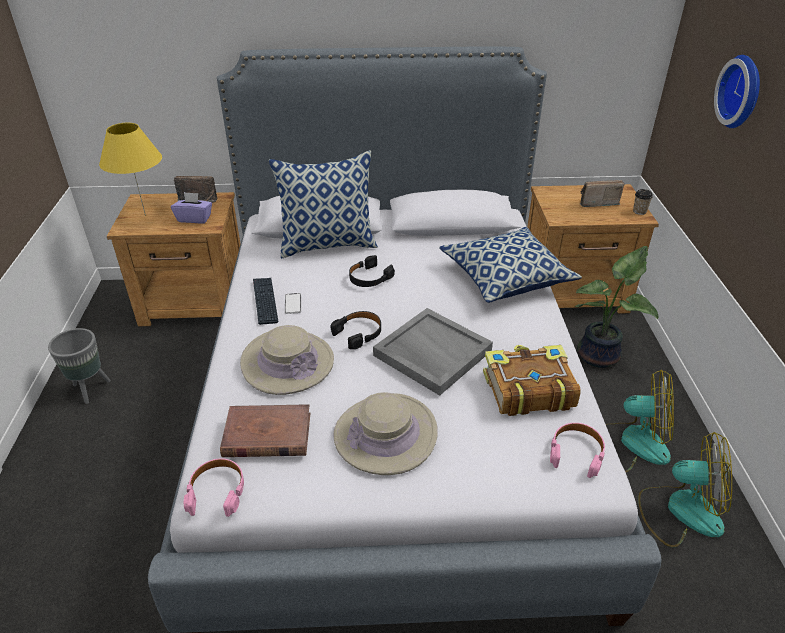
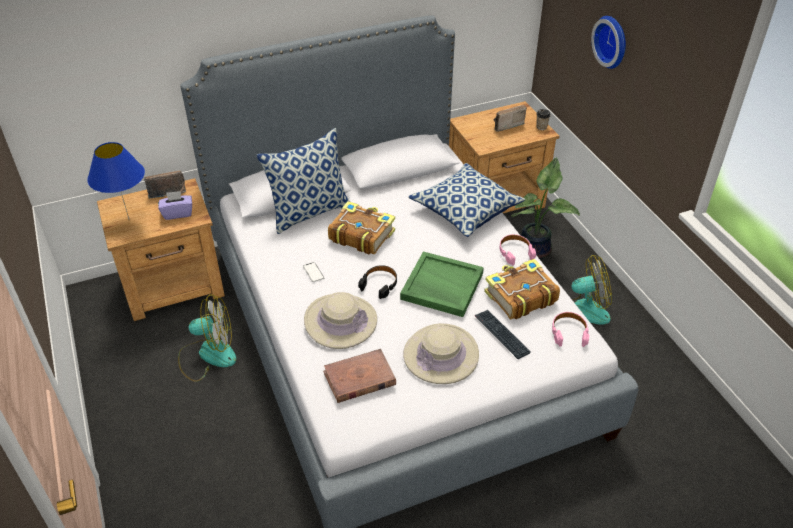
camera: 20 degrees left, 5 degrees up
(90, 389) = (129, 388): grey planter -> none
(145, 215) = (129, 220): yellow table lamp -> blue table lamp
(217, 492) = (348, 426): pink headphones -> pink headphones (515, 252)
(265, 301) = (289, 275): keyboard -> keyboard (501, 334)
(369, 278) = (361, 235): black headphones -> book
(431, 353) = (441, 286): grey tray -> green tray
(680, 510) = (627, 353): fan -> fan (208, 355)

